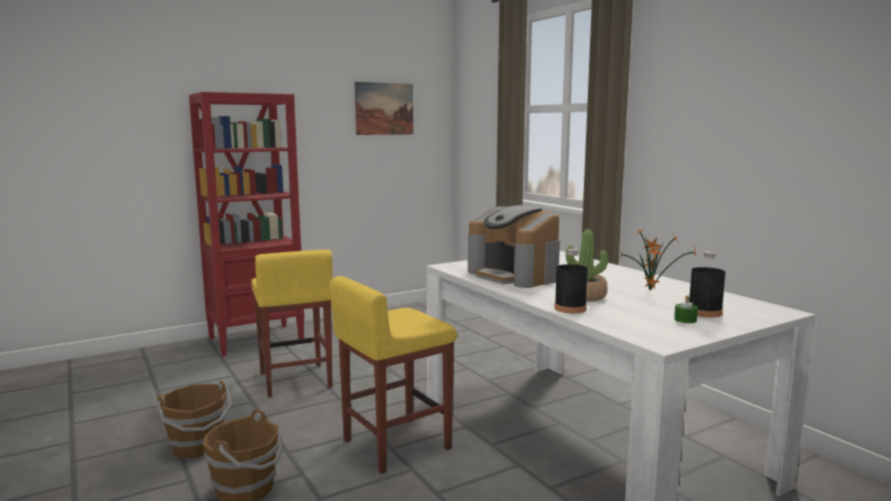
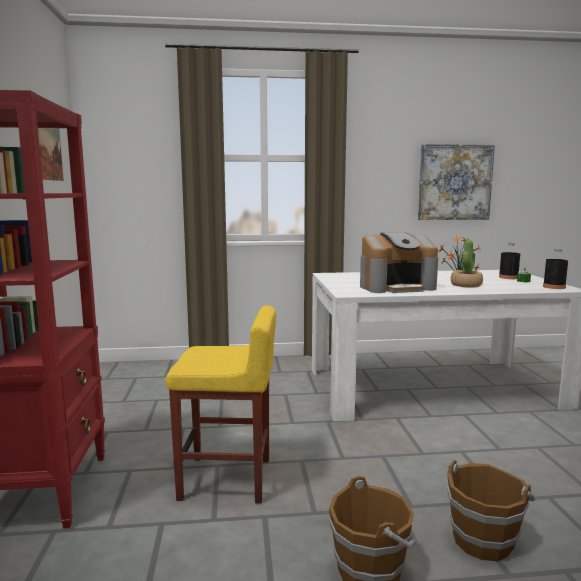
camera: 65 degrees left, 0 degrees up
(395, 444) = (416, 450): yellow stool -> none
(570, 308) = (496, 290): black bottle -> black bottle (554, 287)
(798, 141) = (454, 182): none -> picture

